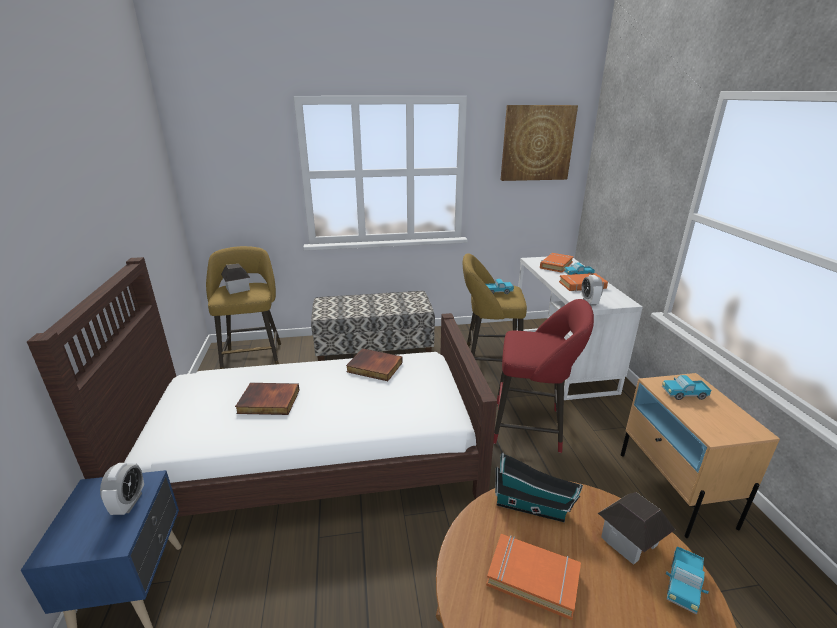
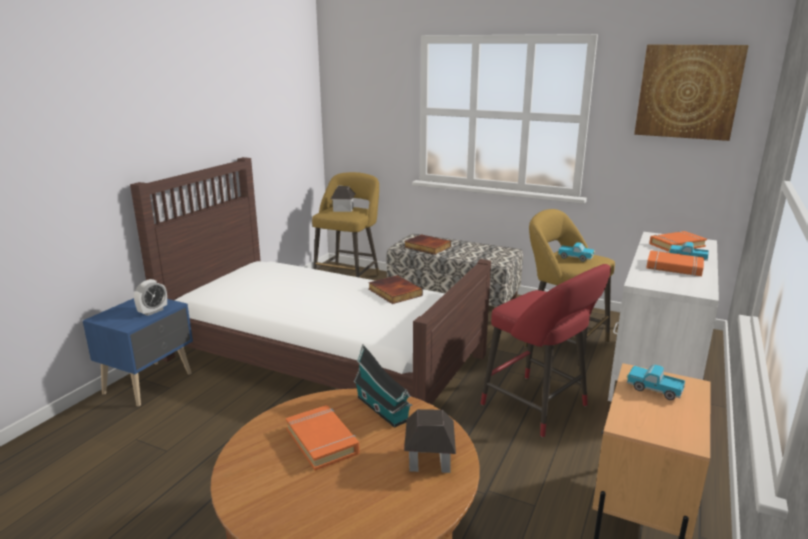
camera: 35 degrees right, 5 degrees down
(268, 402) = (290, 290): book -> book (426, 247)
(589, 302) = (652, 282): alarm clock -> none
(683, 586) = (429, 500): toy truck -> none

